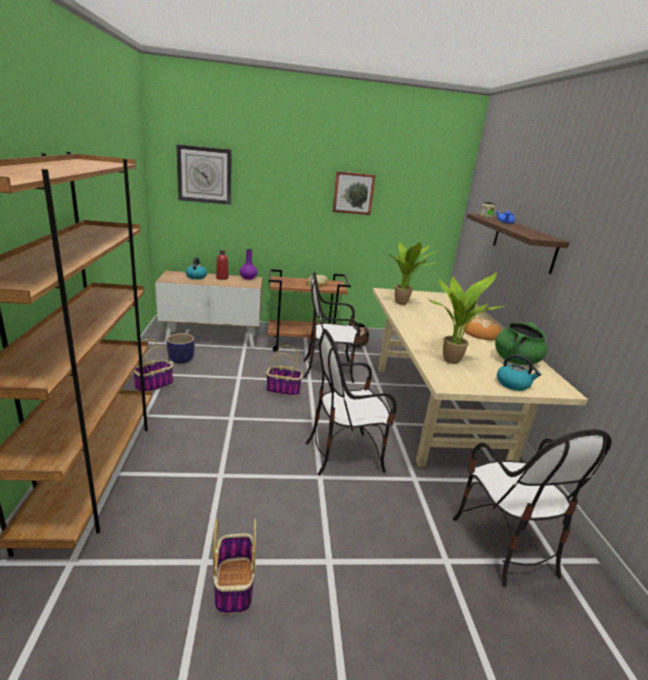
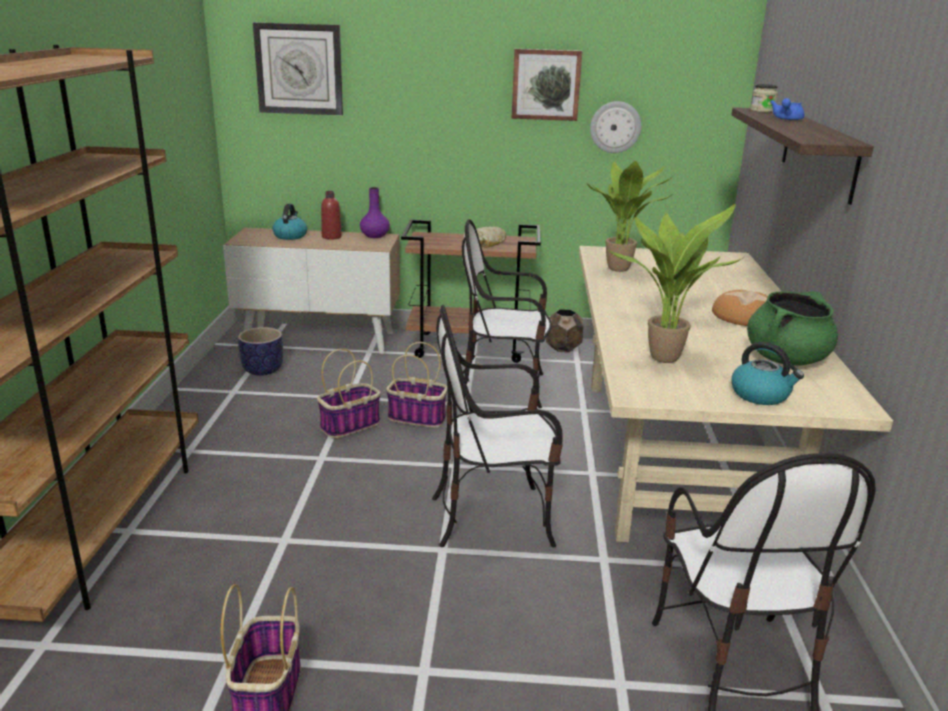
camera: 10 degrees right, 0 degrees up
(154, 385) = (213, 407): basket -> basket (350, 425)
(391, 219) = (615, 127): none -> wall clock

